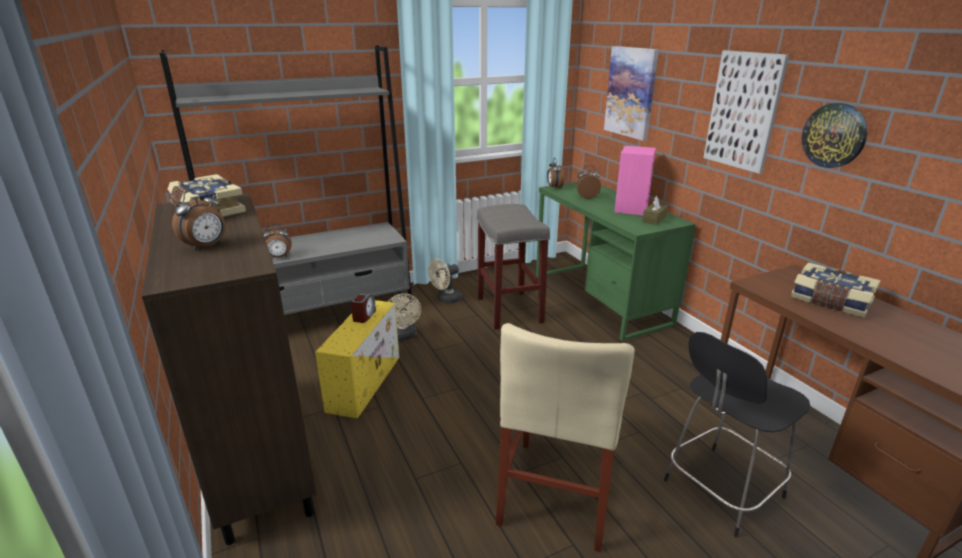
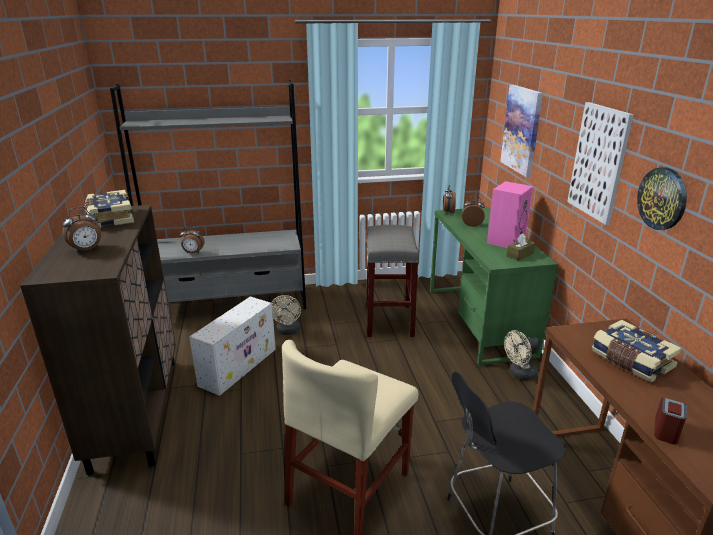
camera: 15 degrees right, 0 degrees up
(364, 316) = (241, 311): alarm clock -> alarm clock (666, 430)
(365, 381) = (239, 366): yellow storage box -> white storage box
(446, 299) = (338, 303): beige fan -> beige fan (519, 374)

